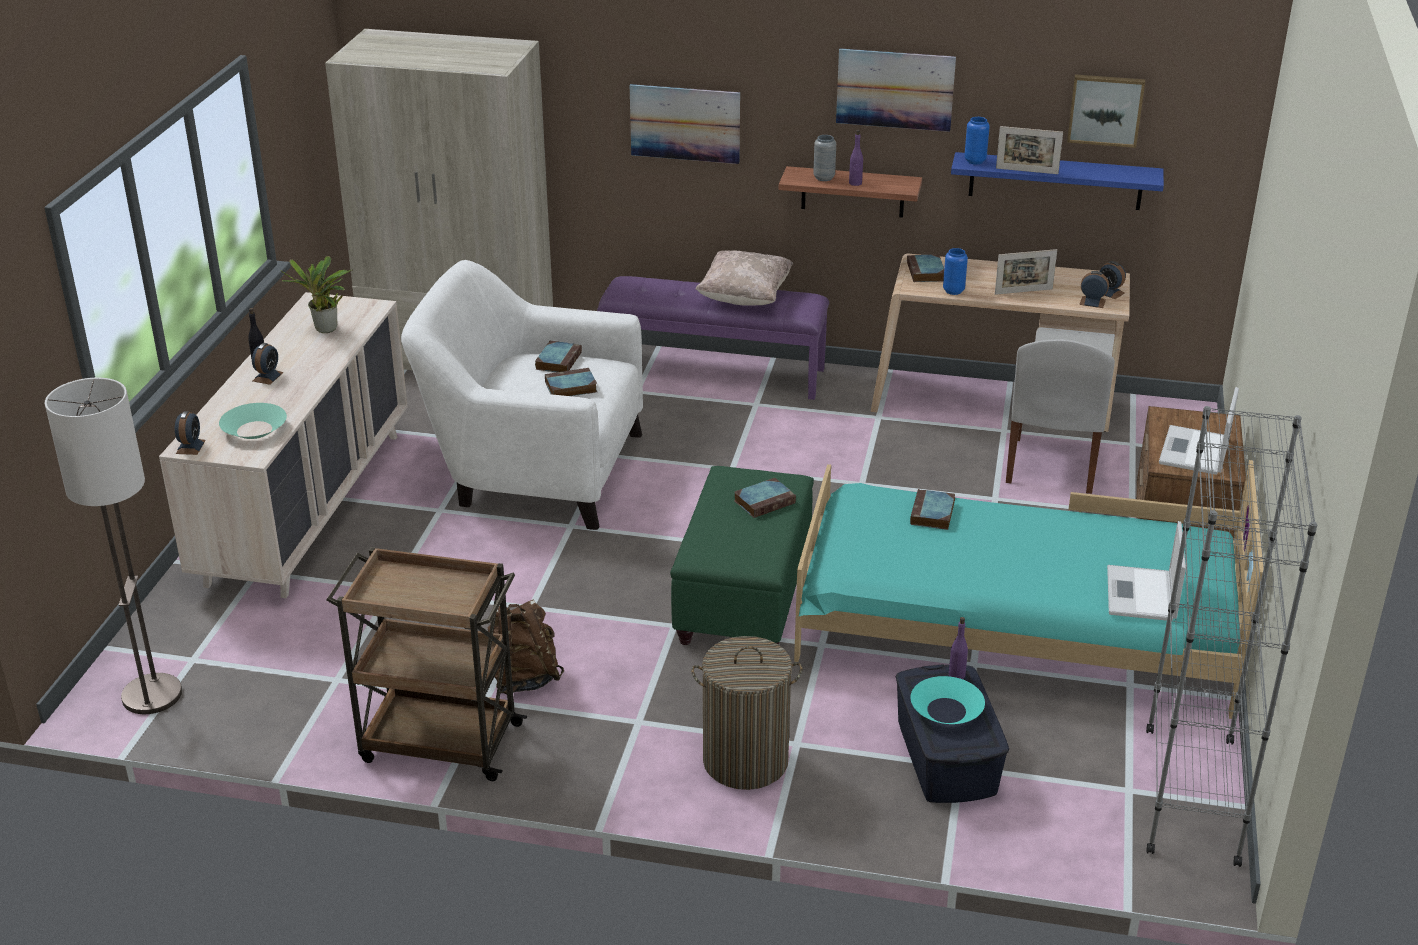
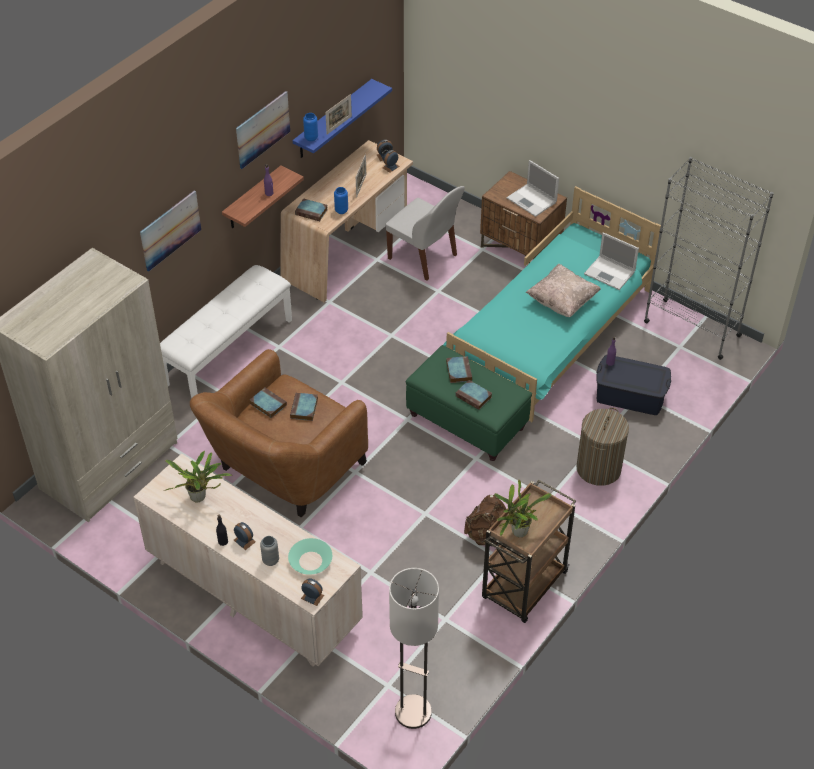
camera: 65 degrees left, 15 degrees up
(392, 584) = (517, 533): none -> potted plant
(533, 469) = (283, 471): white armchair -> brown armchair
(714, 372) = (228, 351): purple bench -> white bench
(744, 297) = (236, 298): beige pillow -> beige pillow (562, 301)
(824, 178) = (251, 203): grey vase -> grey vase (270, 560)
(932, 514) = (506, 313): book -> book (474, 397)
(946, 710) = (633, 377): turquoise bowl -> none
(1105, 109) = (347, 68): picture -> none

